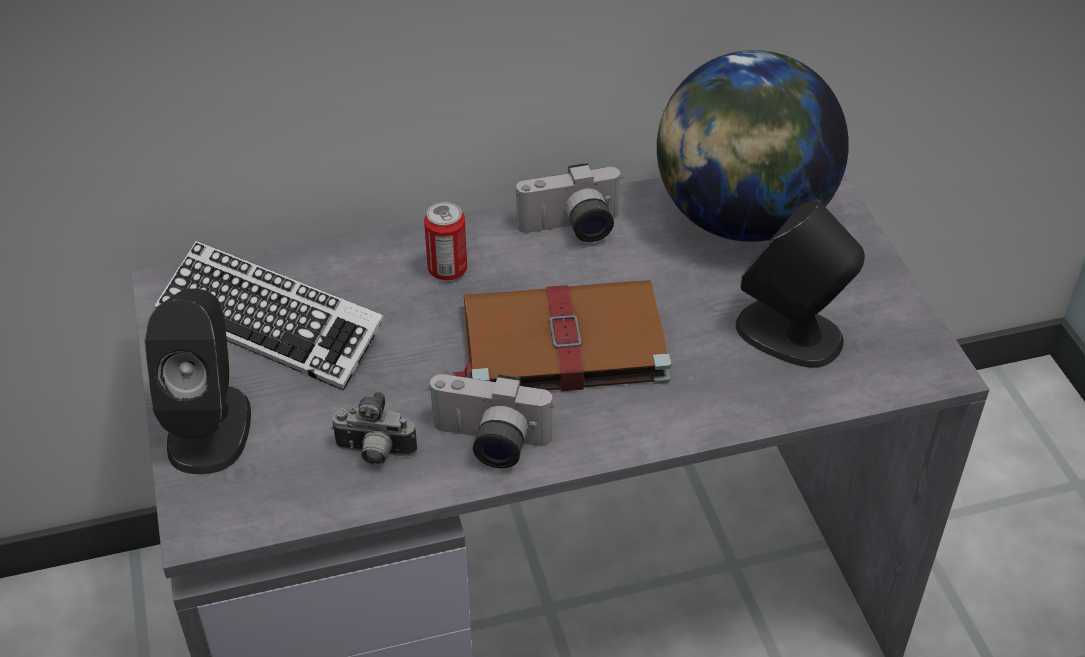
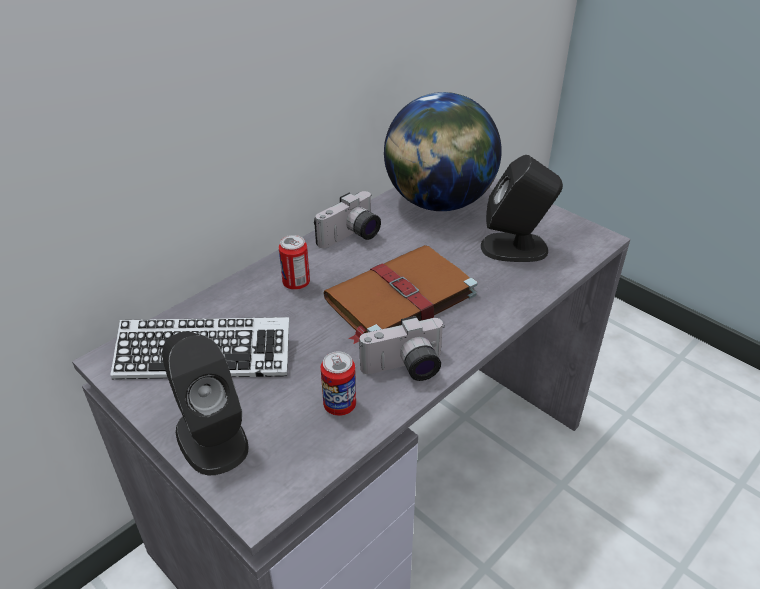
camera: 30 degrees left, 5 degrees down
(374, 454) = (339, 405): camera -> can

